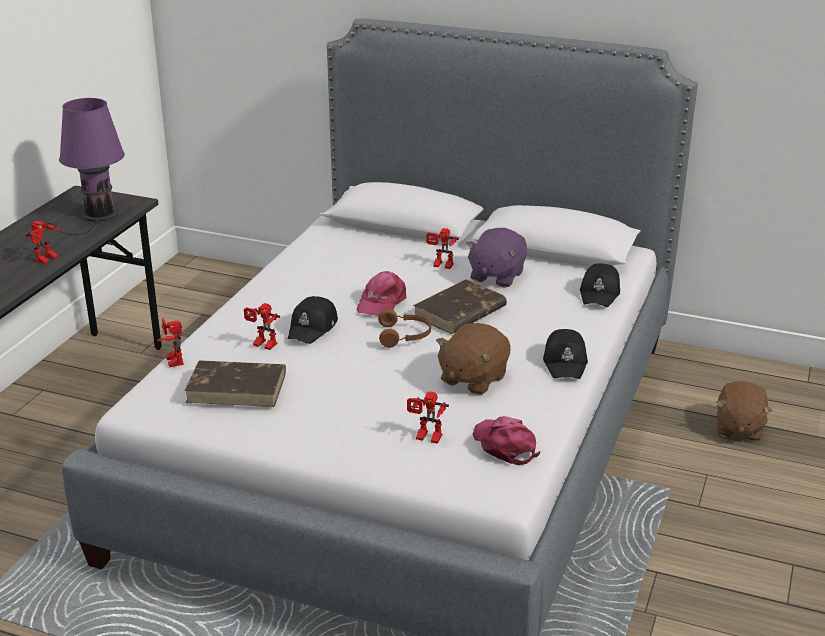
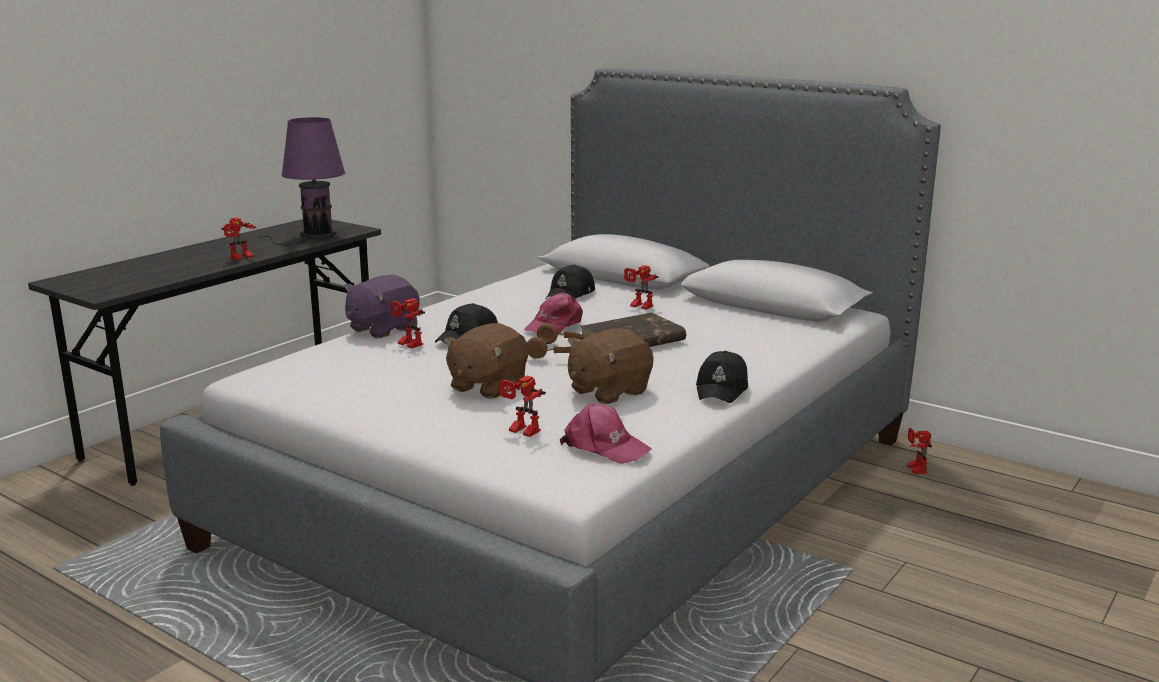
camera: 15 degrees right, 10 degrees down
(171, 360) = (310, 347): toy robot -> toy robot (913, 468)
(237, 387) = (355, 371): brown book -> none
(496, 276) = (692, 318): purple plush toy -> purple plush toy (382, 329)
(505, 445) = (604, 447): pink cap -> pink cap turned 135 degrees clockwise
(600, 293) = (800, 340): black cap -> black cap (571, 294)
(738, 428) = (965, 523): brown plush toy -> brown plush toy (487, 386)

